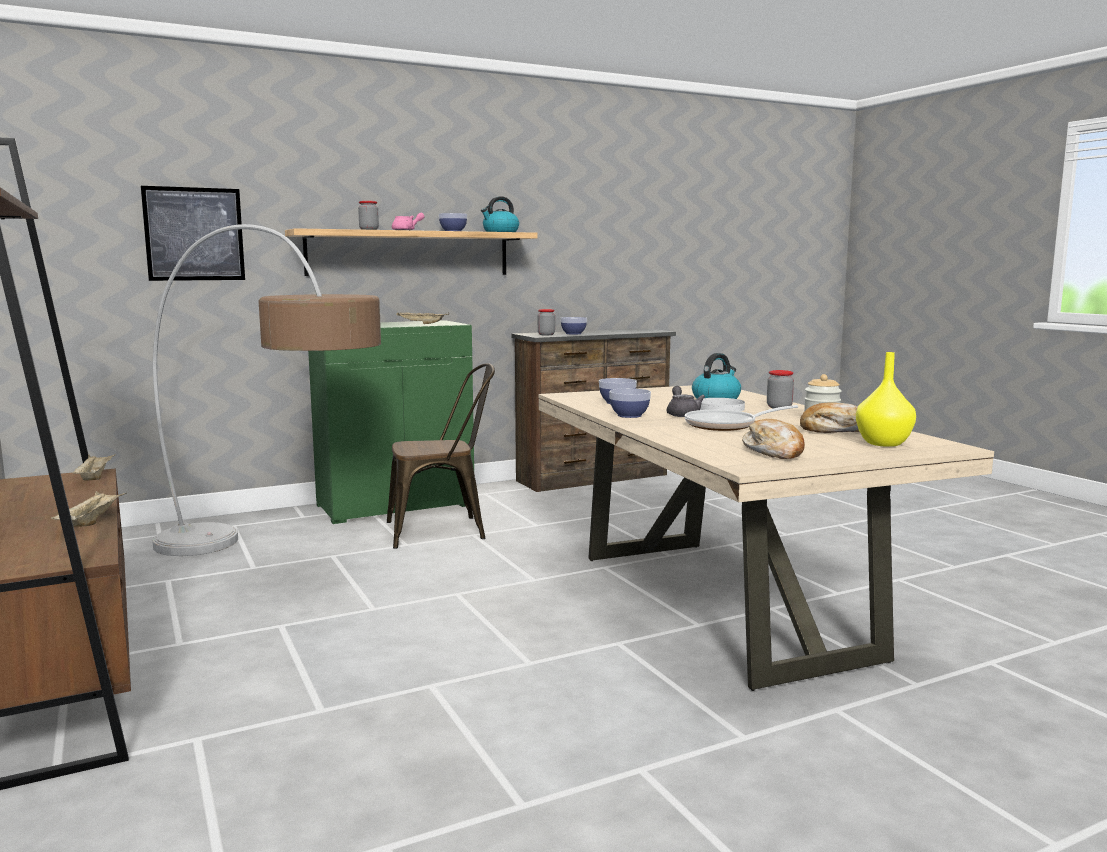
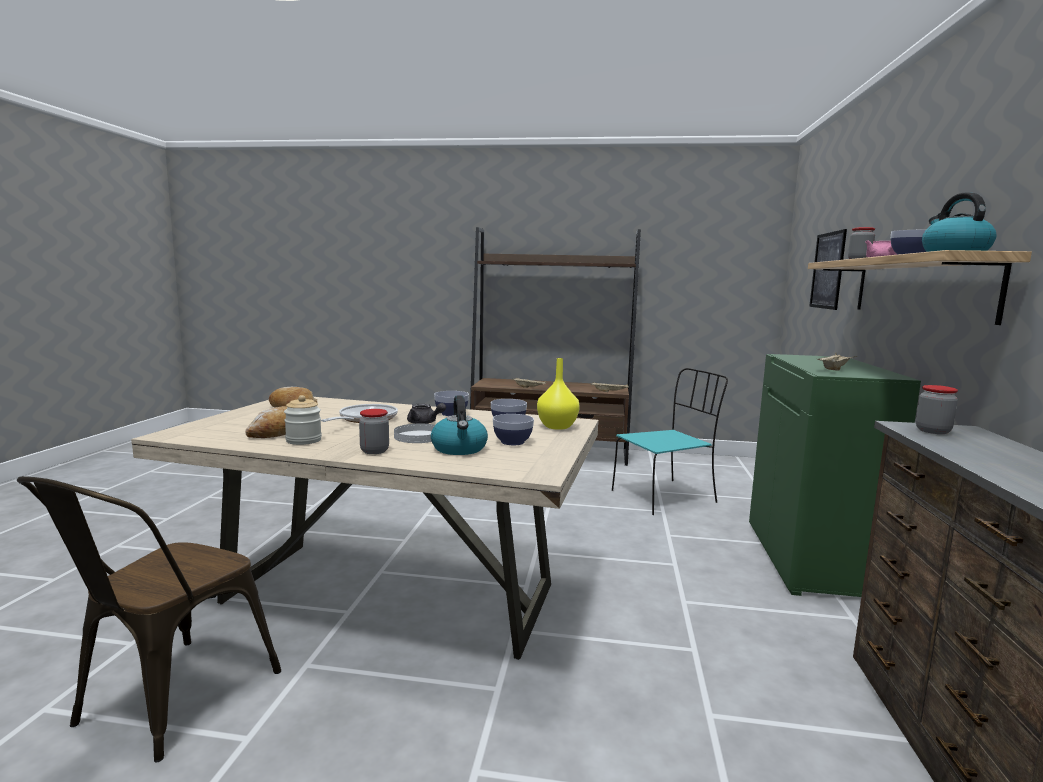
camera: 125 degrees right, 0 degrees up
(273, 561) = (665, 496): floor lamp -> turquoise chair
(444, 530) = (698, 557): brown chair -> brown chair (165, 704)
(573, 333) = (963, 446): bowl -> bowl (512, 442)
(884, 443) = (225, 427): yellow vase -> yellow vase (556, 426)

